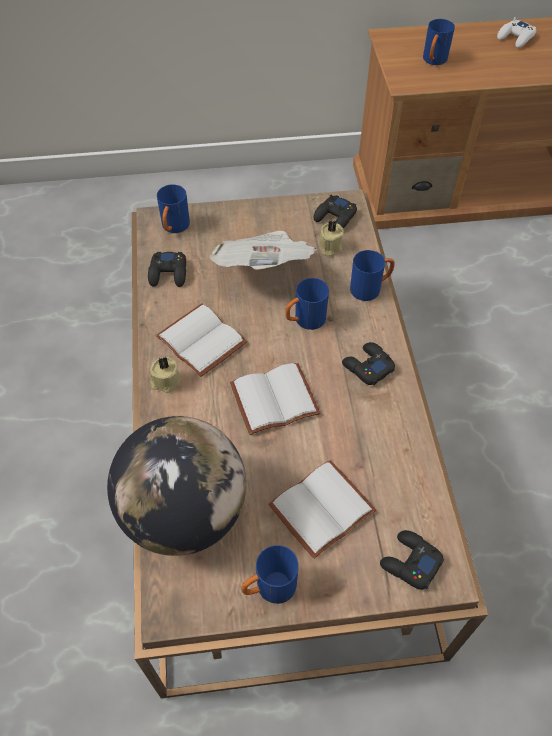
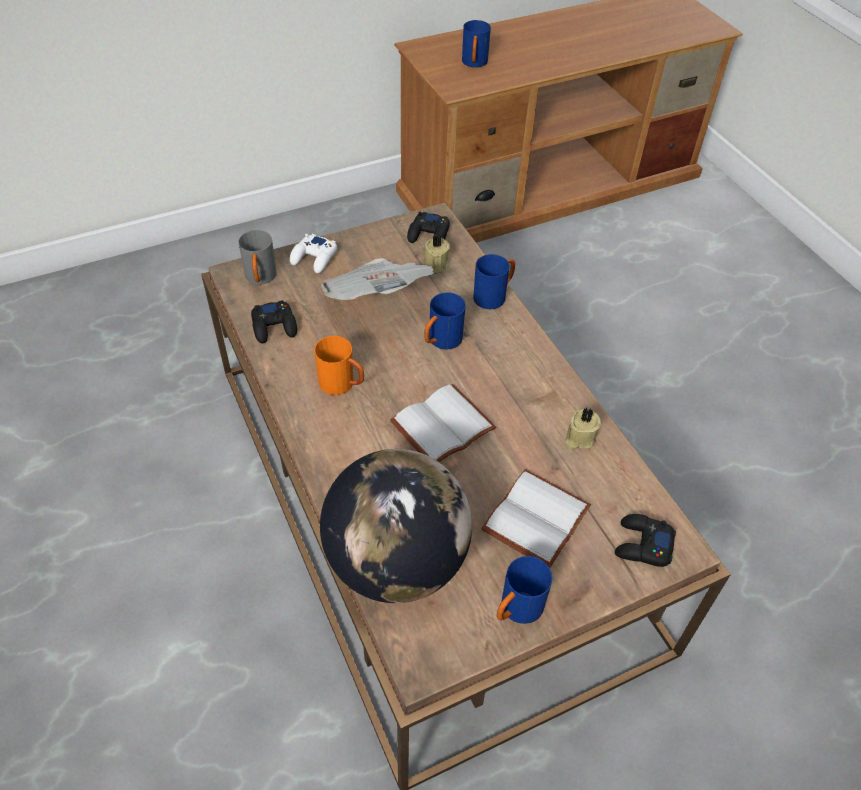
camera: 20 degrees left, 5 degrees down
(165, 381) = (318, 436): beige candle -> beige candle (579, 438)
(174, 228) = (260, 279): blue mug -> grey mug
(204, 340) = (342, 385): white book -> orange mug
(367, 367) = (523, 372): black game controller -> none
(515, 38) = (544, 31): white game controller -> white game controller (314, 258)

